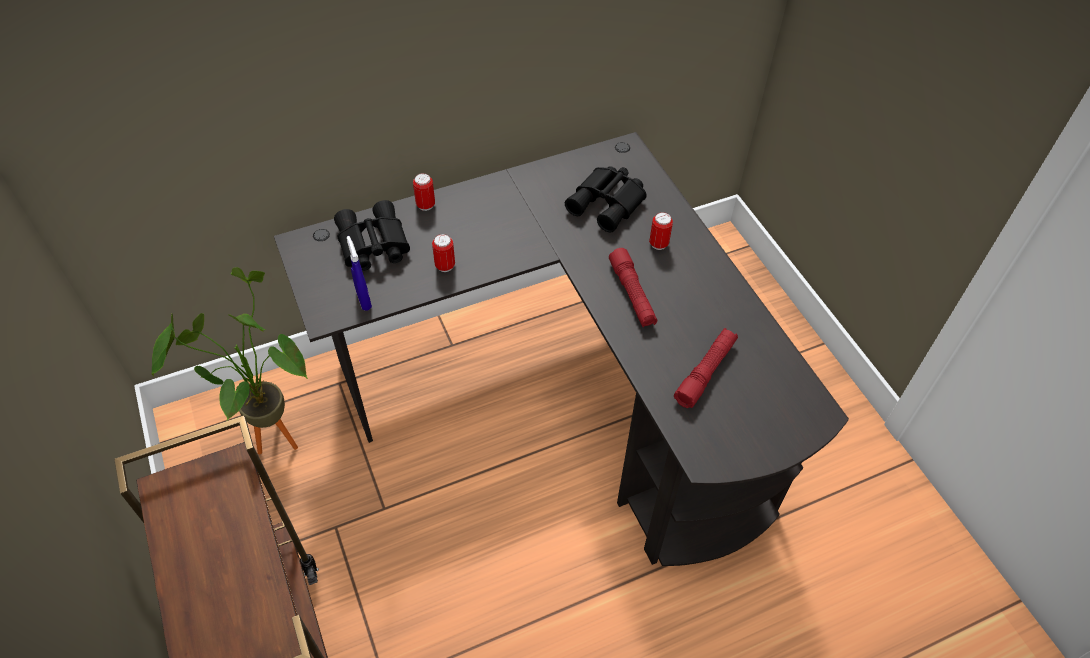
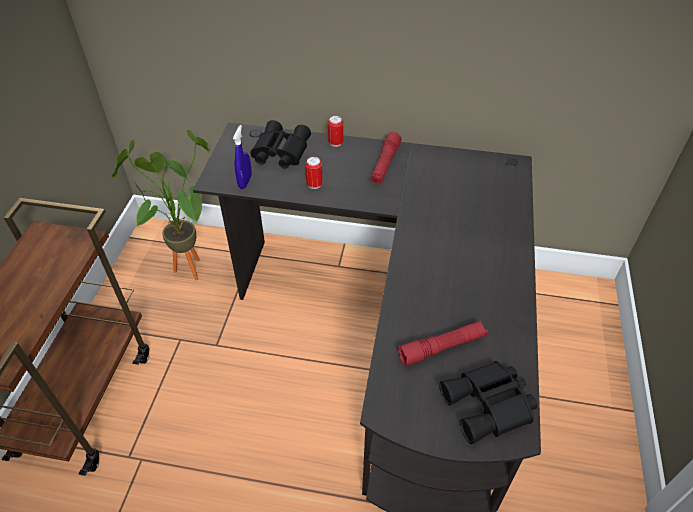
camera: 35 degrees right, 5 degrees down
(608, 203) = (467, 194): black binoculars -> black binoculars (489, 406)
(632, 294) = (431, 263): red flashlight -> red flashlight (385, 164)
(658, 244) = (483, 238): can -> none

